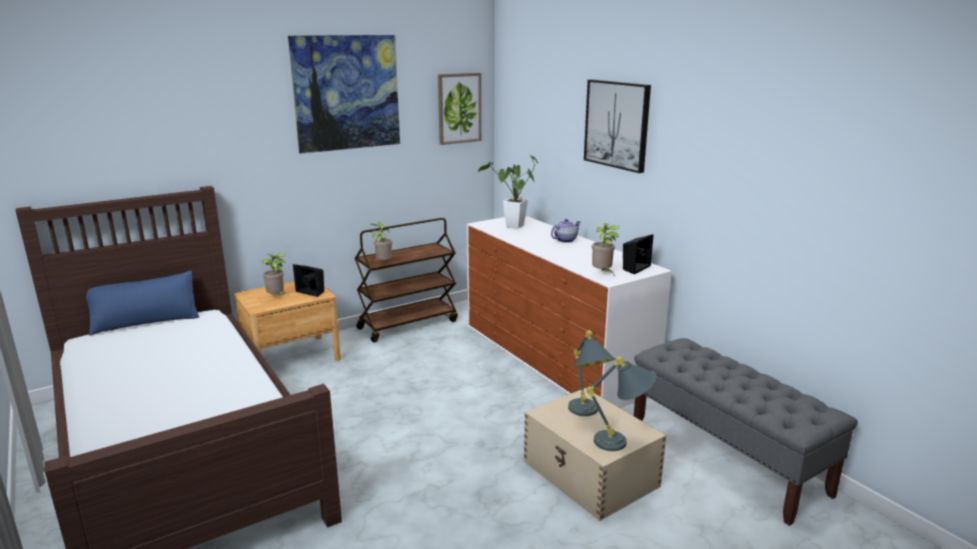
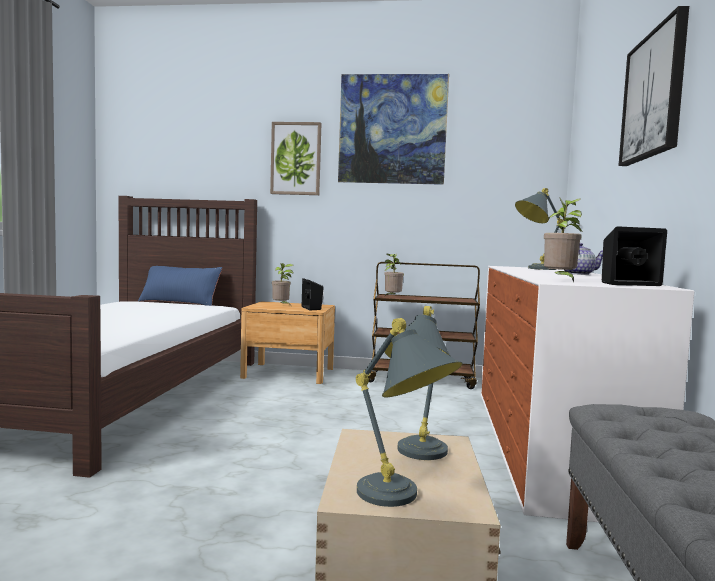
camera: 40 degrees right, 15 degrees down
(459, 108) = (520, 153): picture -> picture (296, 159)
(513, 227) = (533, 268): potted plant -> grey table lamp

